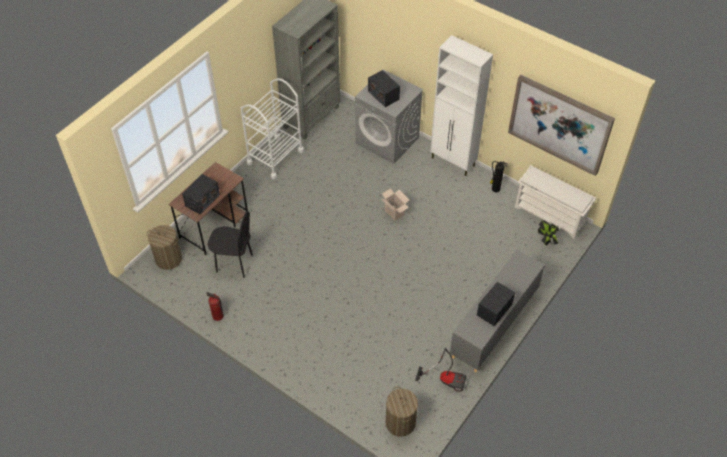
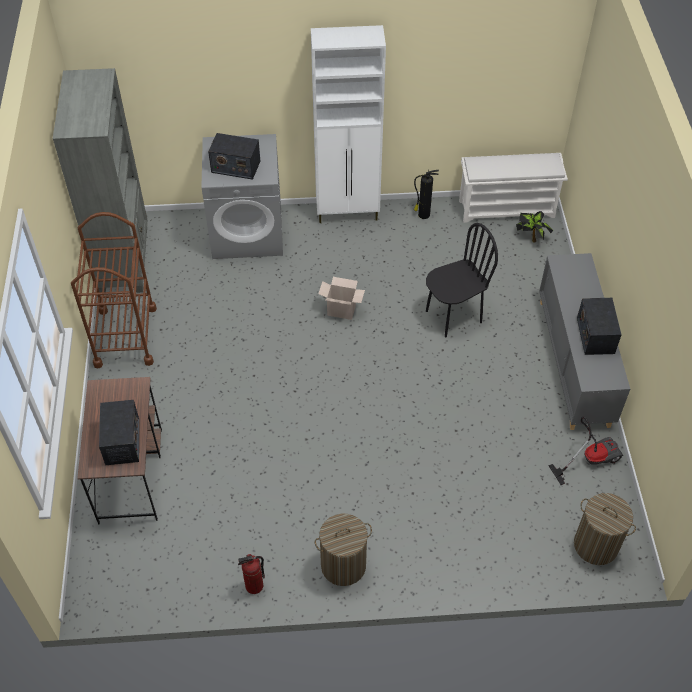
camera: 40 degrees left, 0 degrees up
(168, 259) = (110, 561): laundry basket -> laundry basket (343, 565)
(234, 263) = (207, 504): black chair -> black chair (453, 316)
(275, 157) = (125, 336): white cart -> brown cart
(559, 124) = (496, 78): picture -> none

